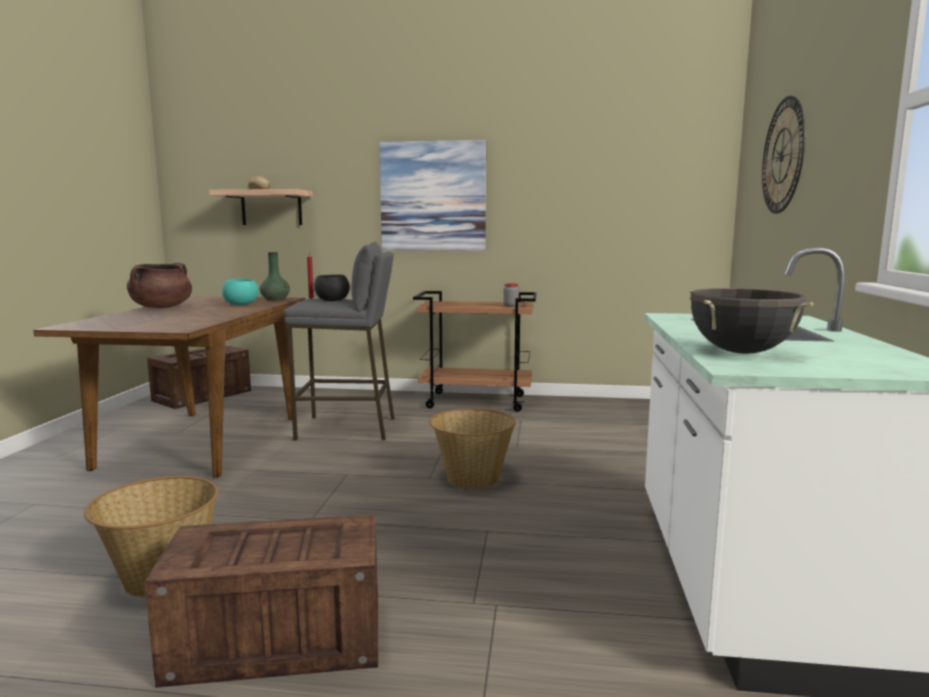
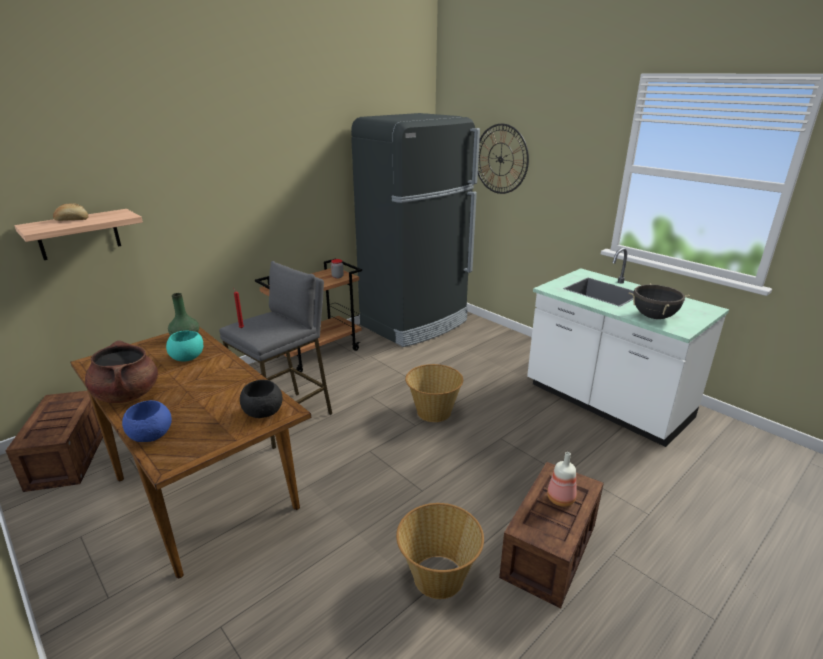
camera: 50 degrees left, 15 degrees up
(104, 318) = (150, 436): none -> blue bowl
(293, 544) = (561, 499): none -> bottle
(331, 300) = (269, 325): black bowl -> black bowl (262, 413)
(433, 196) = (248, 196): picture -> none
(637, 413) = (415, 323): none -> black fridge

